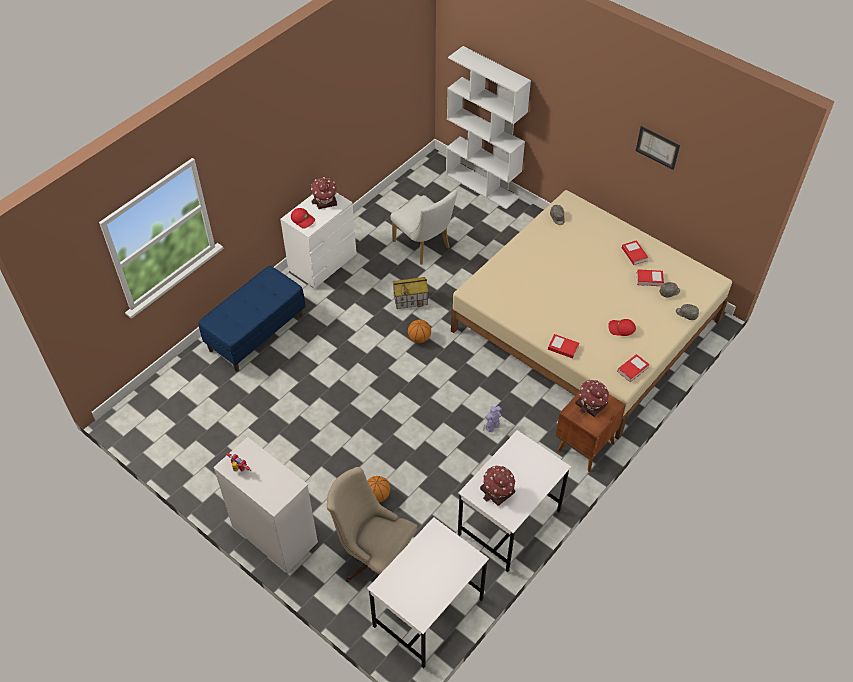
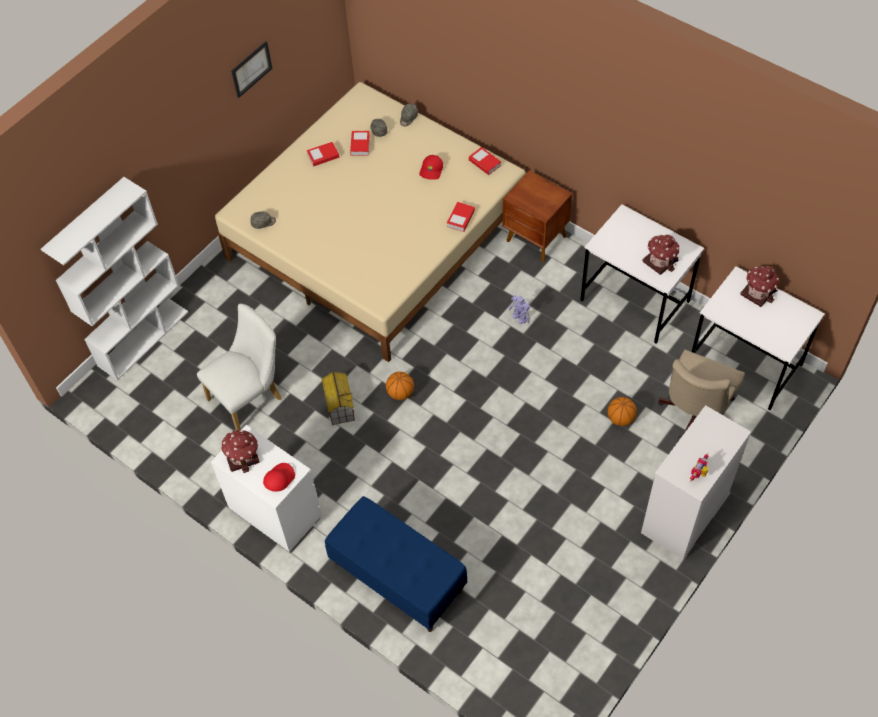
camera: 90 degrees left, 5 degrees up
(591, 404) = (532, 196): toy house -> toy house (758, 292)

